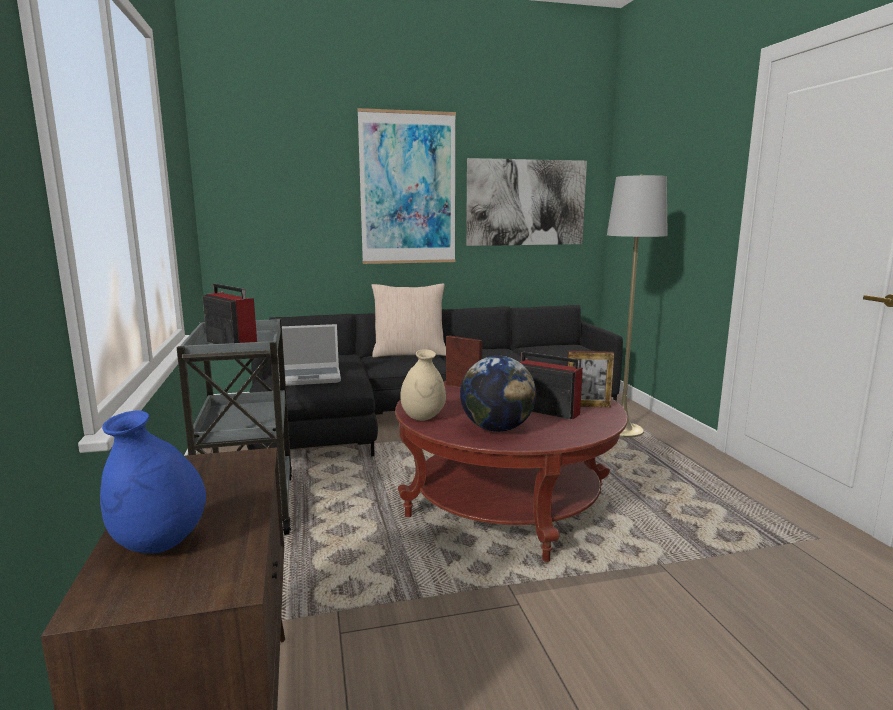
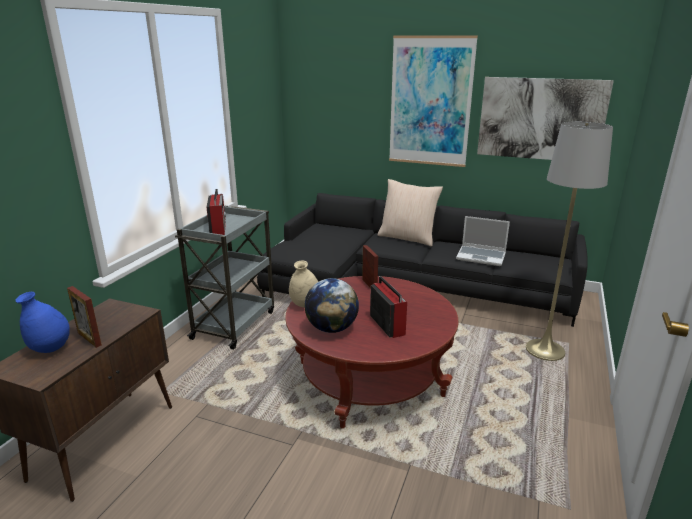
camera: 35 degrees right, 10 degrees up
(309, 377) = (308, 247): laptop -> laptop (481, 256)
(587, 405) = (424, 329): picture frame -> picture frame (89, 339)

